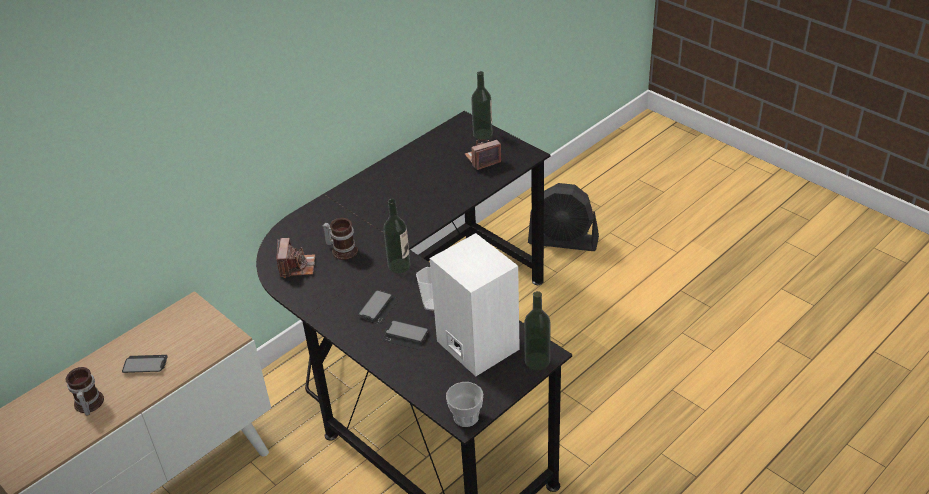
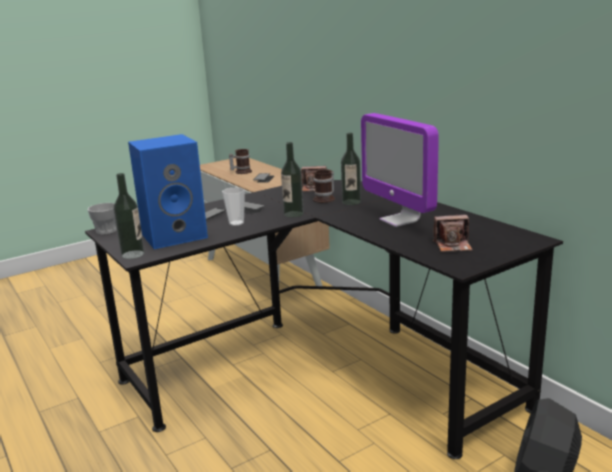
camera: 100 degrees right, 20 degrees down
(418, 191) = (399, 220): none -> monitor
(475, 345) = (175, 235): white speaker -> blue speaker
(482, 134) = (507, 247): bottle -> bottle (351, 202)
(482, 159) = (453, 245): camera -> camera turned 105 degrees clockwise

